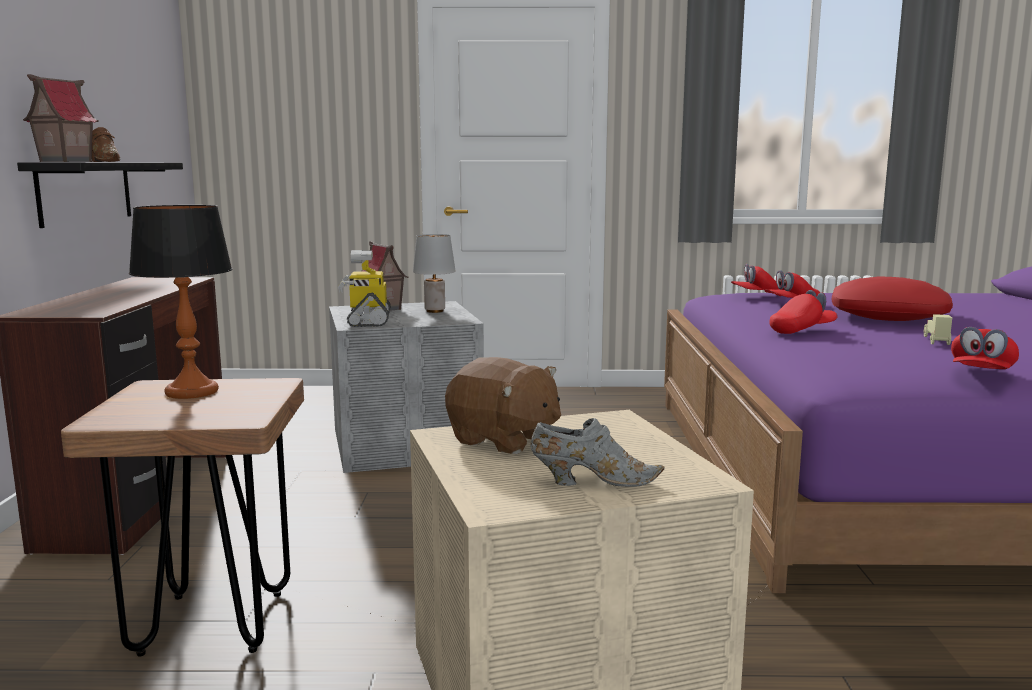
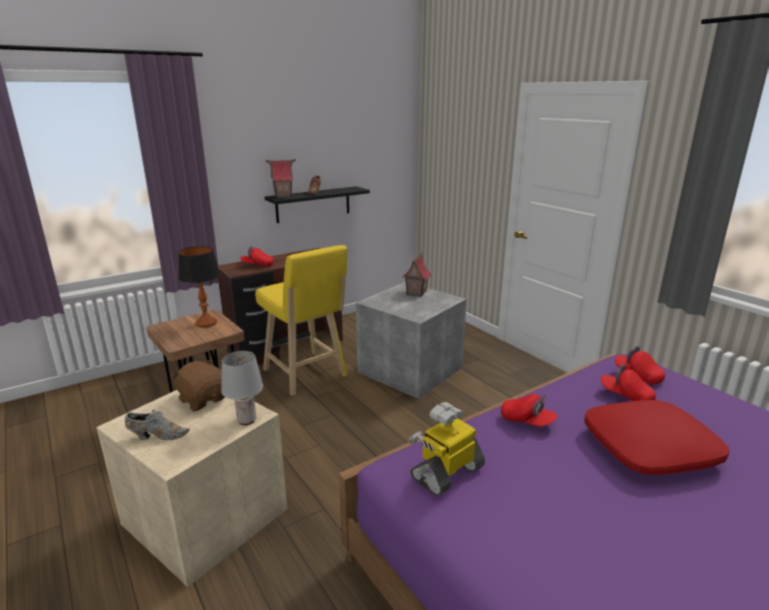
camera: 55 degrees right, 10 degrees up
(273, 506) = (307, 375): none -> yellow stool
(368, 321) = (384, 300): toy robot -> toy robot (446, 472)
(435, 311) = (431, 304): grey table lamp -> grey table lamp (247, 420)
(503, 440) = (203, 399): brown plush toy -> brown plush toy turned 135 degrees clockwise
(591, 482) = (157, 436): grey shoe -> grey shoe turned 60 degrees counterclockwise
(935, 340) = (569, 487): beige toy car -> none
(981, 374) = (466, 526): red cap -> red cap (257, 265)

